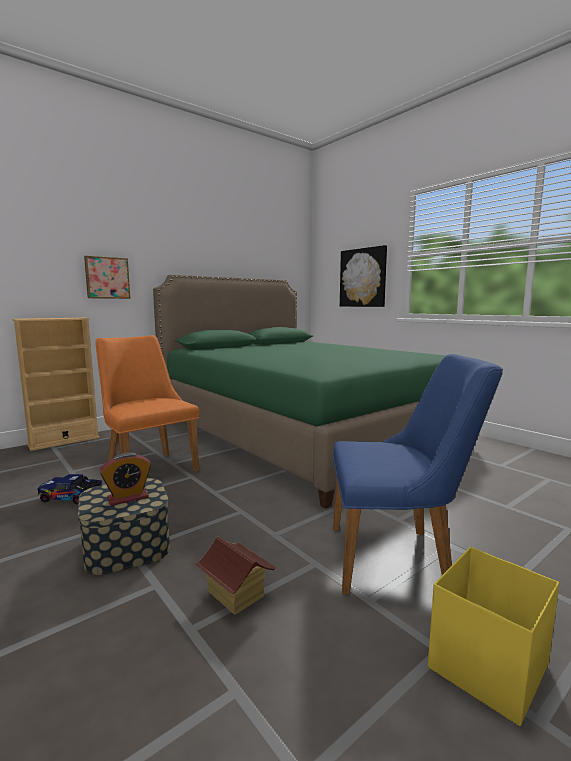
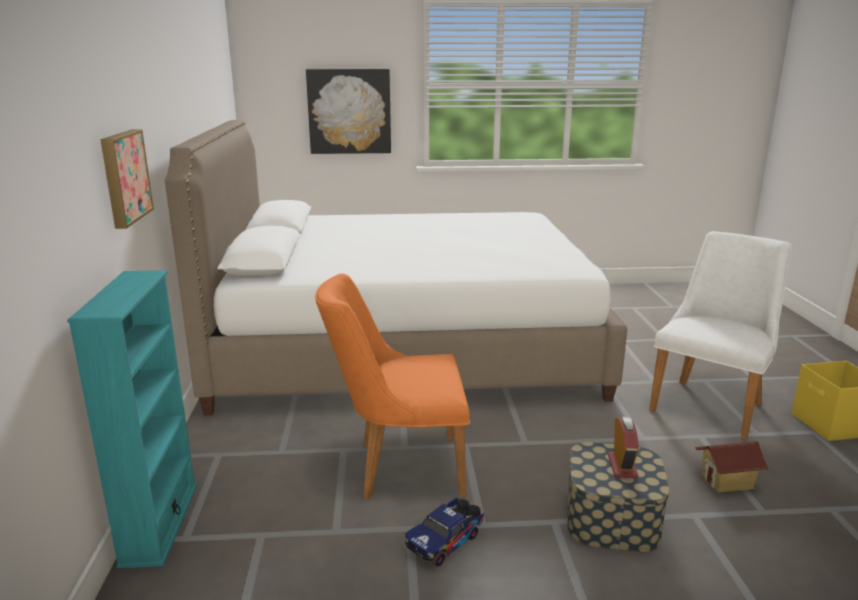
camera: 55 degrees left, 10 degrees up
(64, 441) = (160, 523): beige bookcase -> turquoise bookcase
(301, 433) = (406, 347): green bed -> white bed
(400, 558) = (712, 403): blue chair -> white chair

